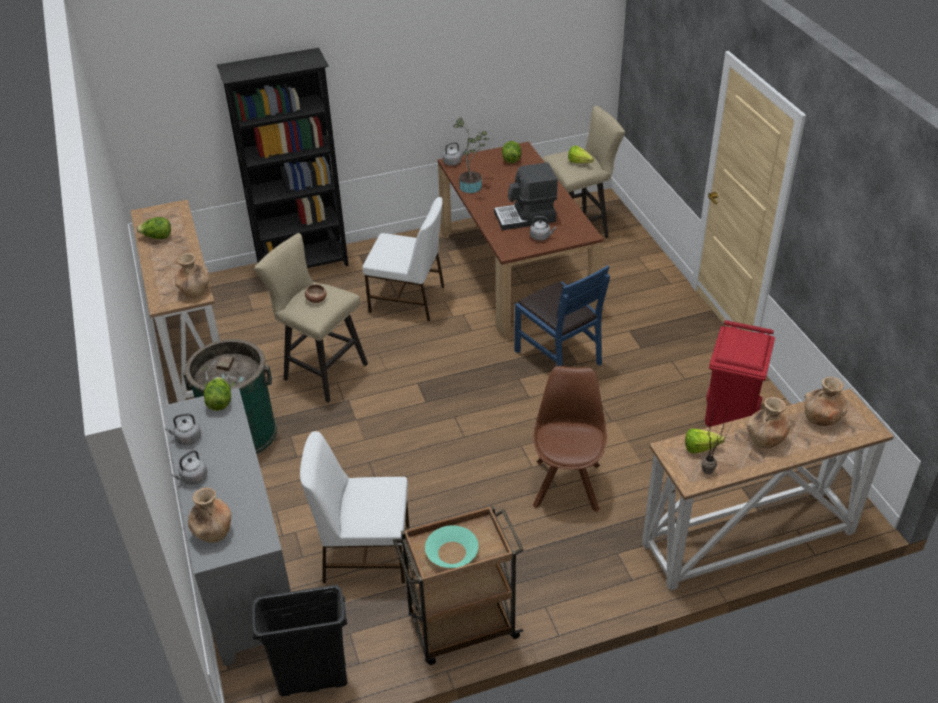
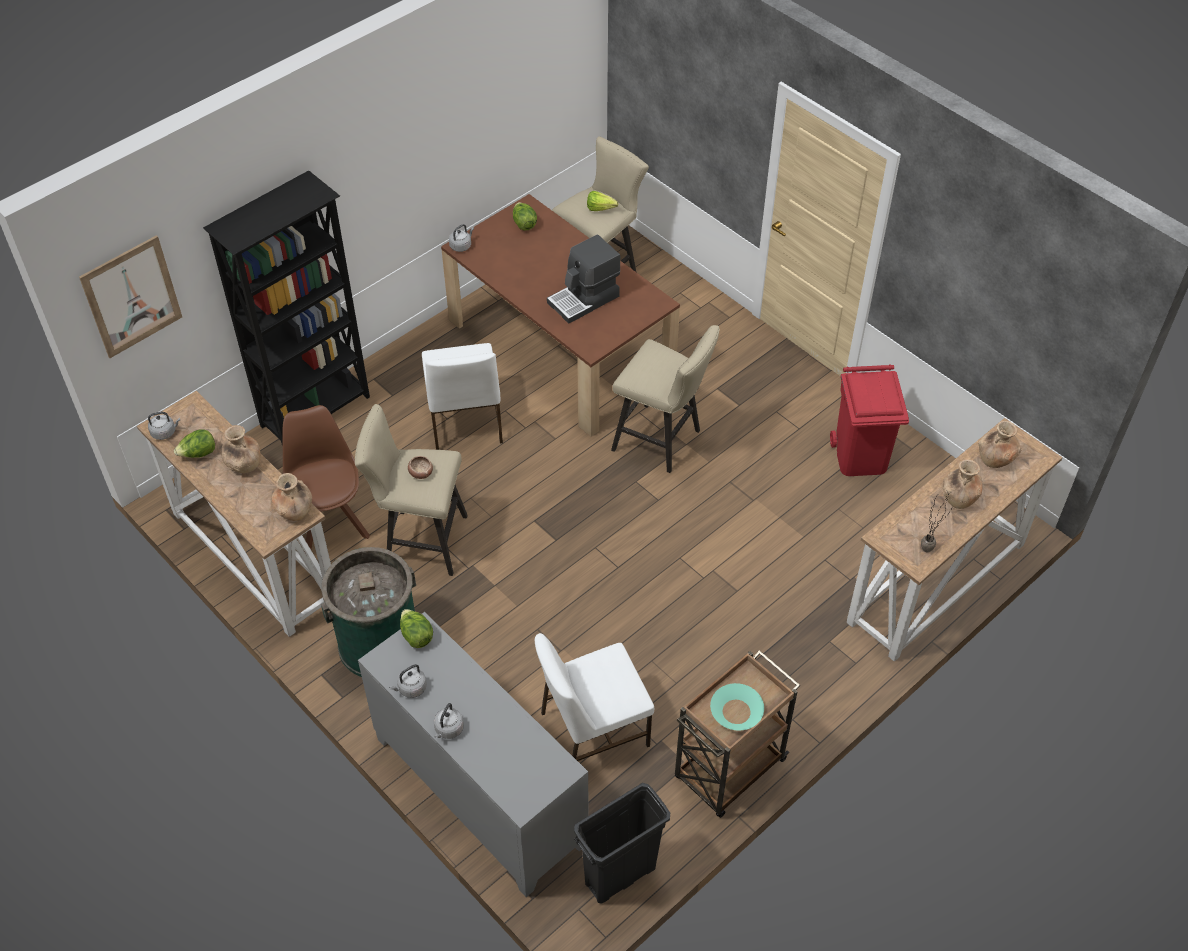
camera: 25 degrees left, 10 degrees up
(148, 104) = (132, 297): none -> picture
(213, 531) = (508, 778): brown vase -> brown vase (243, 464)
(408, 300) = (464, 421): white chair -> white chair turned 90 degrees clockwise
(472, 185) = (502, 272): potted plant -> none
(541, 237) = (615, 320): grey kettle -> grey kettle (165, 432)
(558, 356) = (662, 442): blue chair -> beige stool
(567, 483) = (746, 583): brown chair -> brown chair (330, 519)
(704, 448) = (911, 526): lettuce -> none

